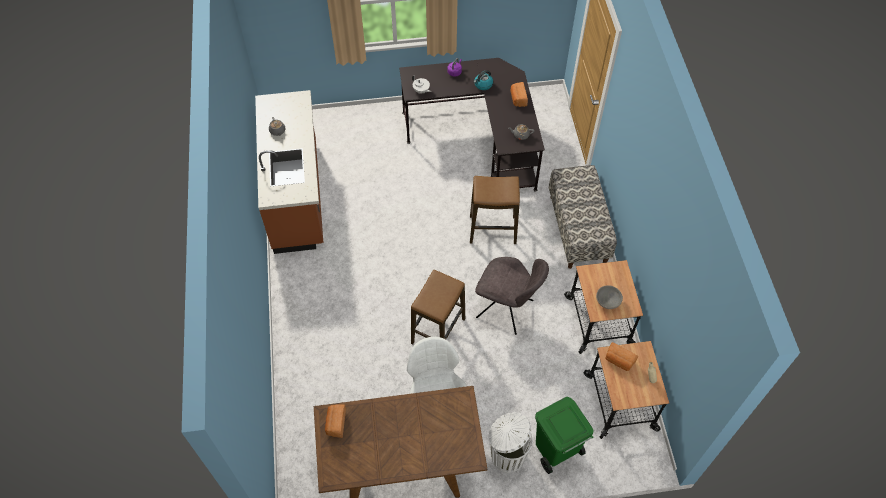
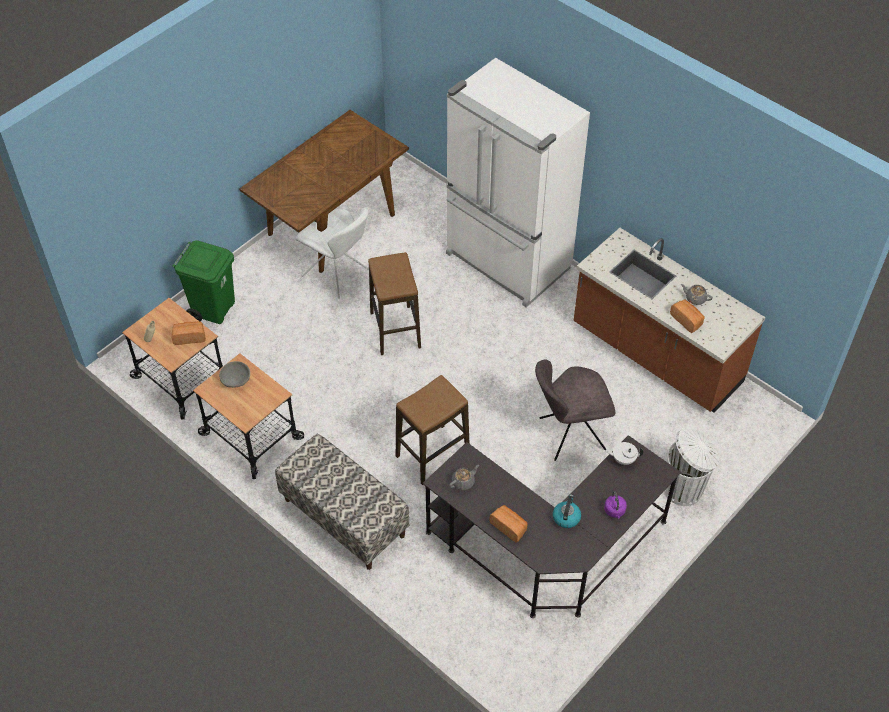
camera: 140 degrees right, 5 degrees down
(310, 327) = (507, 262): none -> white fridge
(335, 423) = (380, 147): bread -> bread (687, 320)
(506, 455) = (252, 281): white trash can -> white trash can (684, 489)
(507, 310) = (349, 388): grey chair -> grey chair (569, 434)

